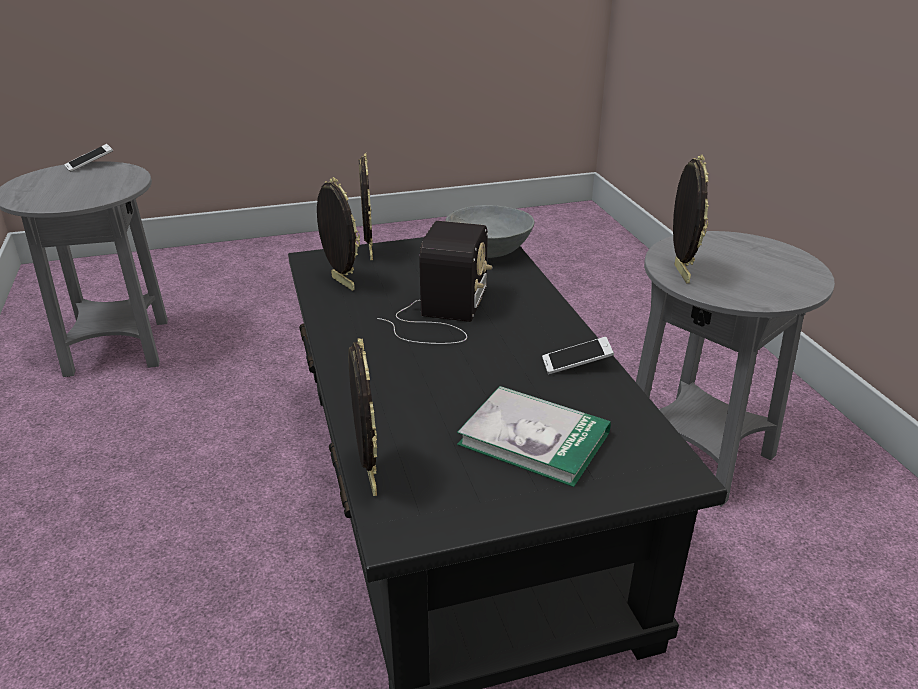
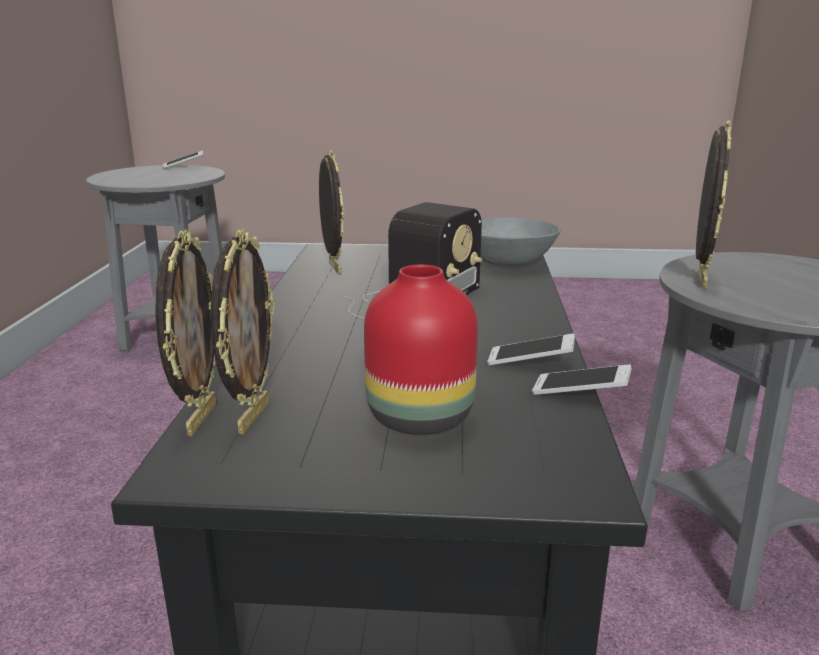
camera: 20 degrees right, 10 degrees down
(369, 252) = (382, 251): picture frame -> picture frame (252, 417)
(534, 438) = (420, 419): book -> red vase
(628, 388) = (580, 393): none -> phone

